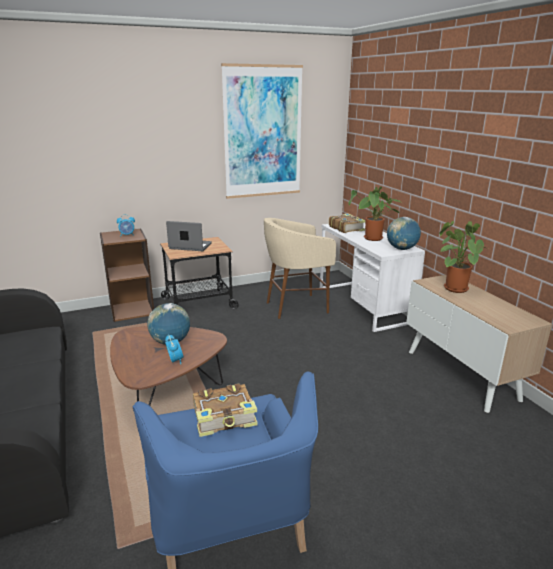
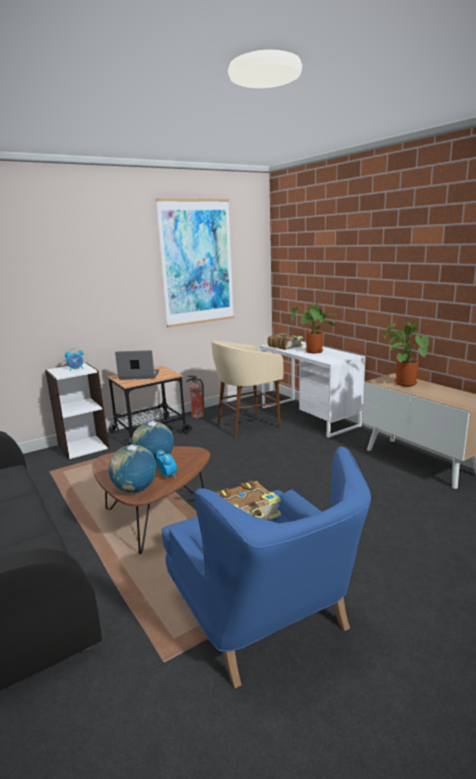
camera: 10 degrees left, 5 degrees down
(132, 310) = (83, 447): brown bookcase -> white bookcase
(250, 290) = (197, 416): none -> fire extinguisher
(401, 249) = (344, 357): globe -> globe (135, 489)

